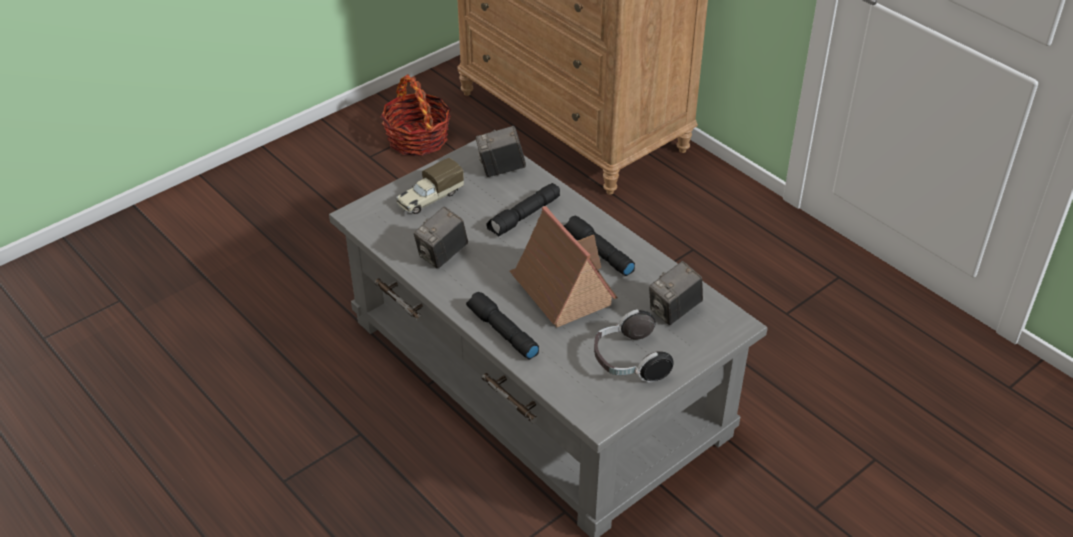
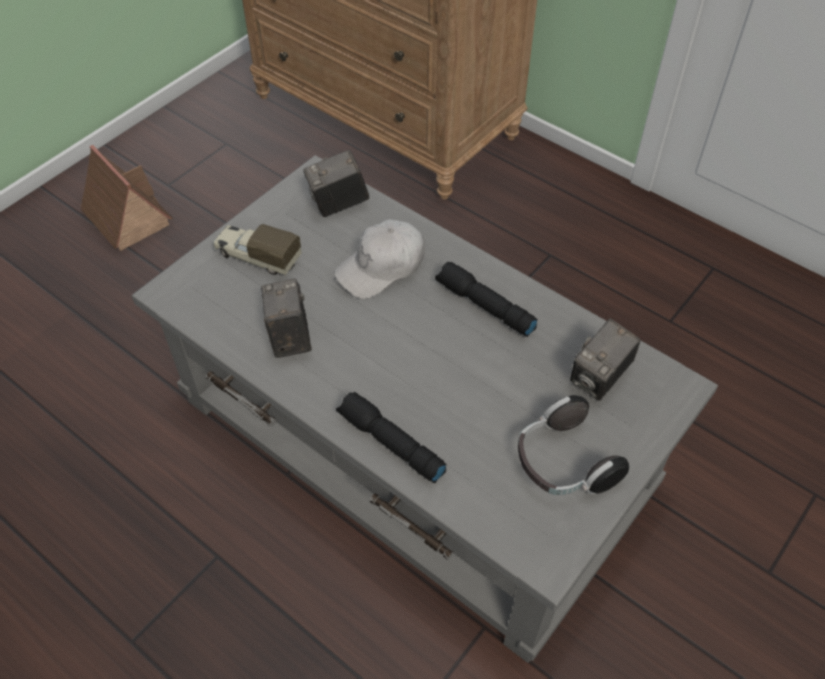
camera: 10 degrees left, 10 degrees up
(417, 139) = (218, 157): basket -> none
(429, 199) = (257, 257): toy truck -> toy truck turned 75 degrees clockwise
(442, 255) = (289, 337): camera -> camera turned 135 degrees clockwise
(524, 217) = (381, 267): black flashlight -> white cap
(561, 289) = (450, 367): toy house -> toy house (125, 217)

